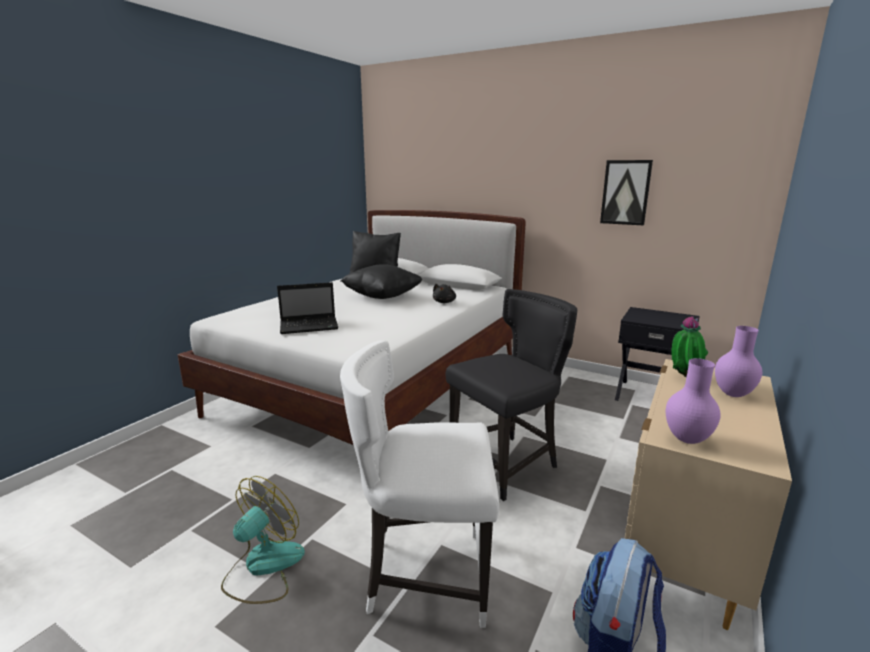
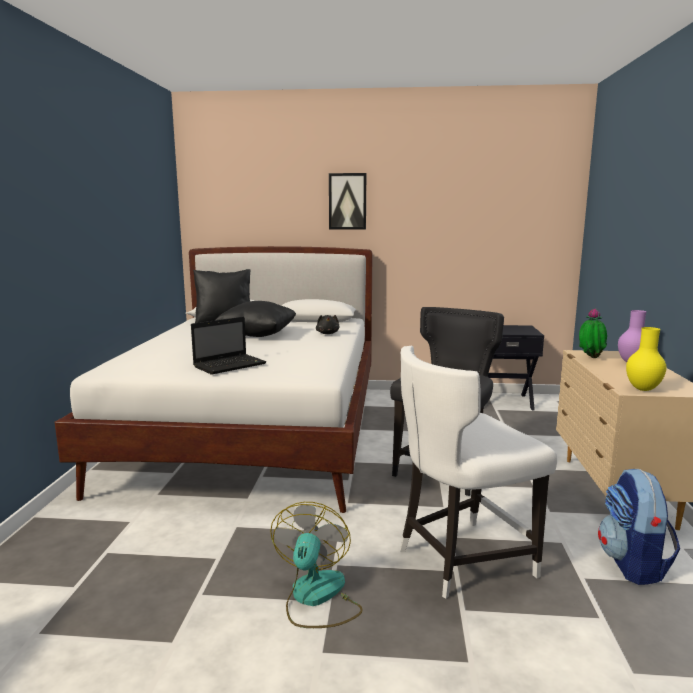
camera: 25 degrees left, 5 degrees down
(625, 192) = (462, 223): picture -> picture (347, 201)
(687, 439) = (642, 389): purple vase -> yellow vase

